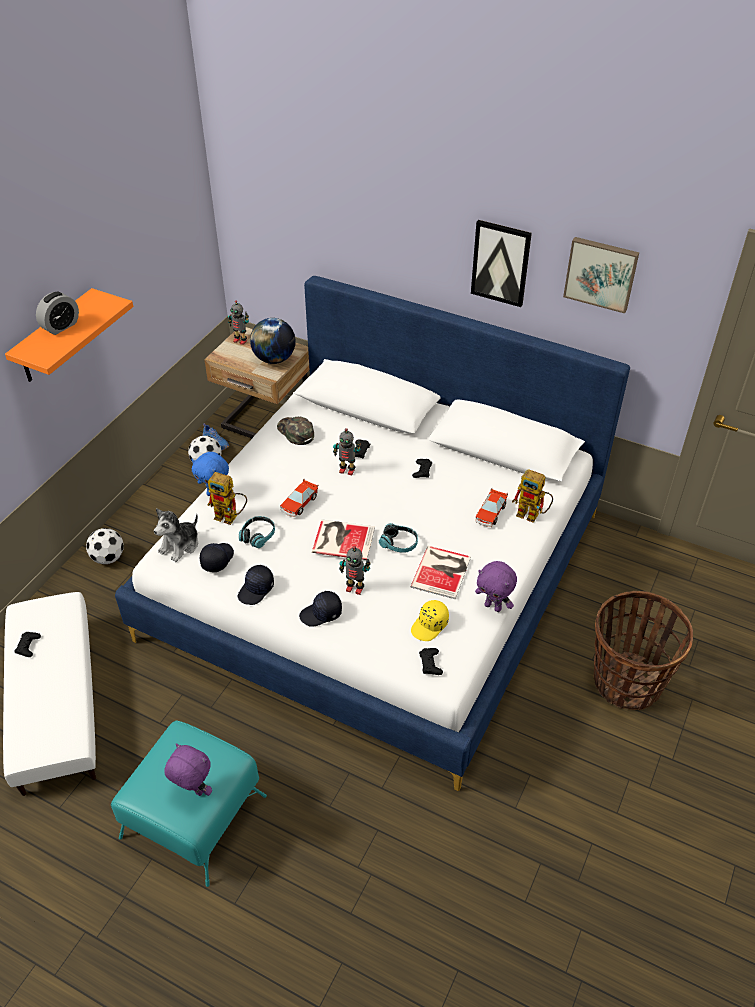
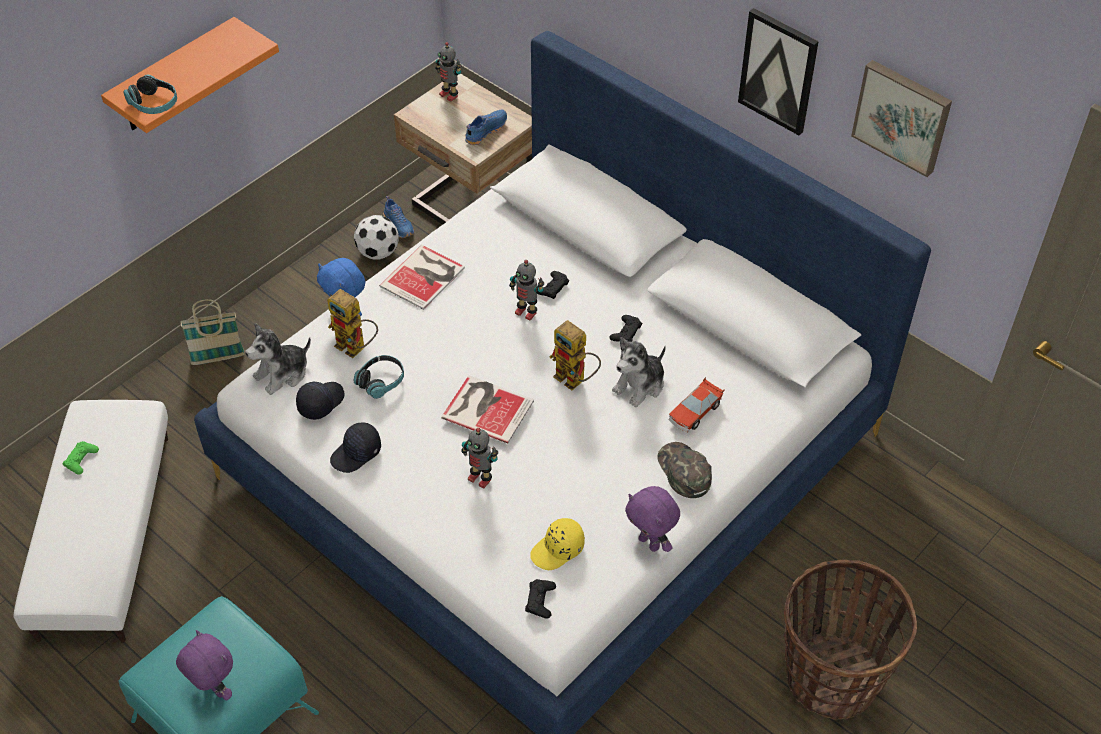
camera: 15 degrees right, 5 degrees up
(28, 646) = (81, 460): black game controller -> green game controller
(61, 326) = (179, 67): alarm clock -> none
(108, 557) = (218, 358): football -> basket
(274, 359) = (485, 131): globe -> blue shoe
(295, 432) = (477, 244): green cap -> green cap (683, 471)
(299, 504) = (448, 347): toy car -> none
(321, 614) = (426, 504): black cap -> none
(399, 543) = (558, 429): headphones -> headphones (154, 103)
(443, 571) = (601, 480): book -> book (425, 277)
(445, 503) = (640, 385): none -> plush toy
(532, 515) = (751, 426): toy robot -> toy robot (575, 380)

